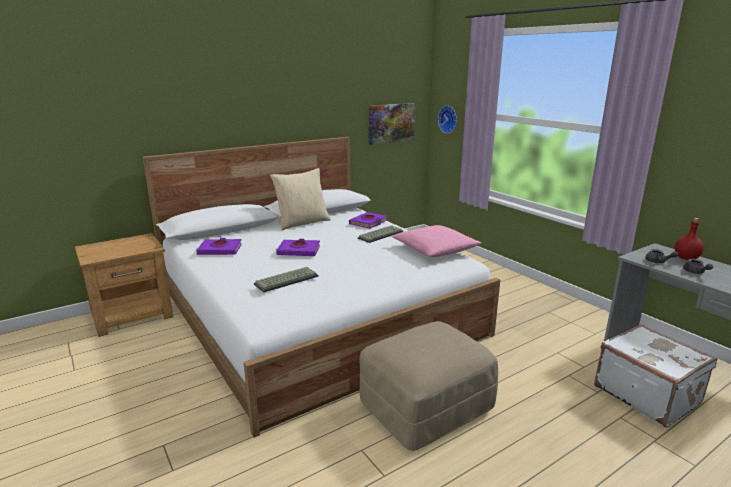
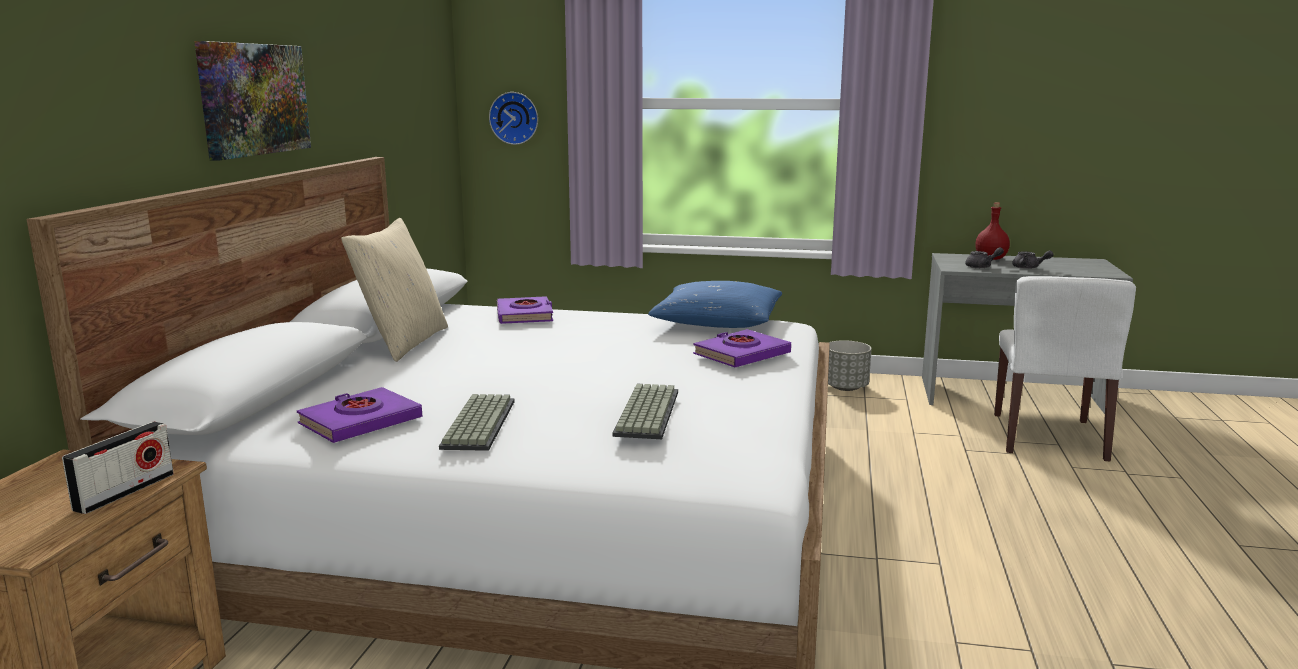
camera: 45 degrees left, 5 degrees down
(133, 251) = (124, 492): none -> radio
(299, 251) = (531, 377): purple book -> purple book (741, 355)
(380, 234) = (591, 324): keyboard -> keyboard (477, 423)
(391, 123) = (421, 129): picture -> picture (254, 99)
(425, 406) = (916, 553): beige ottoman -> none
(435, 250) = (717, 322): pink pillow -> blue pillow
(570, 313) = (845, 387): none -> grey planter
(647, 394) = (1049, 437): white suitcase -> white chair

